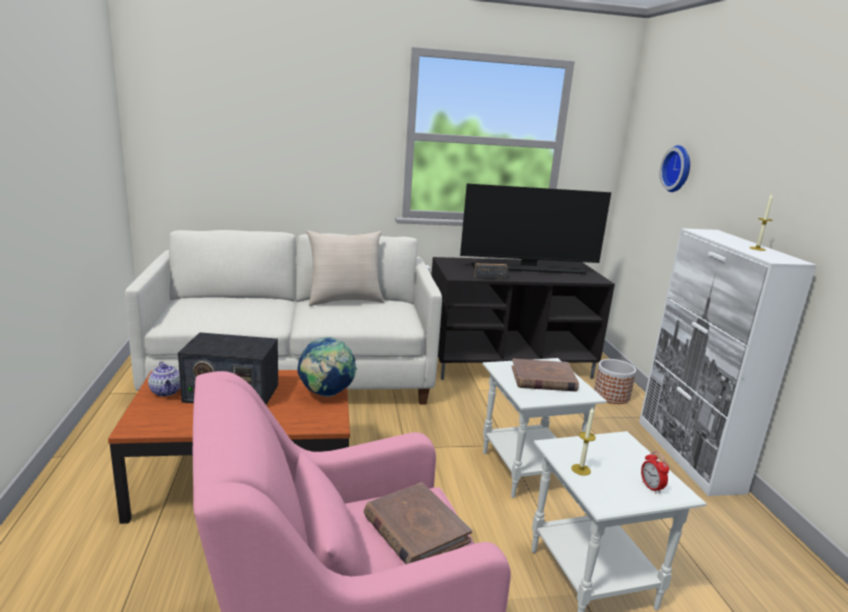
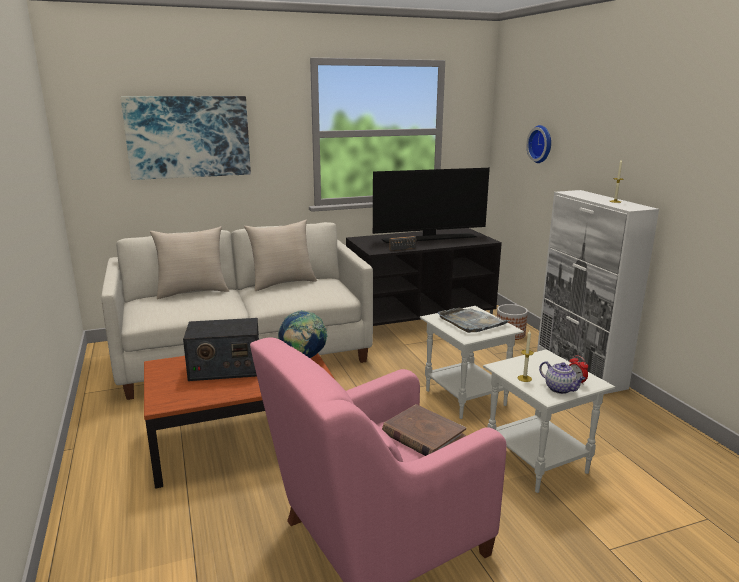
camera: 10 degrees left, 0 degrees up
(166, 392) = (169, 375): teapot -> teapot (560, 389)
(243, 298) = (193, 292): none -> beige pillow
(266, 126) = (188, 137): none -> picture
(543, 379) = (471, 322): brown book -> grey tray

